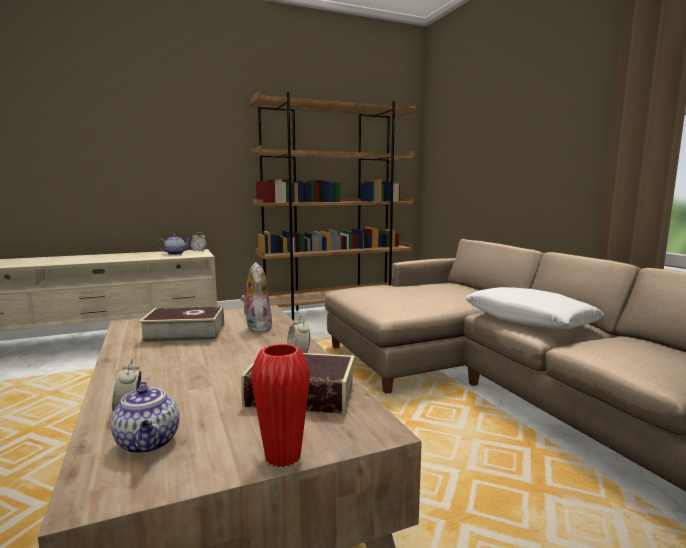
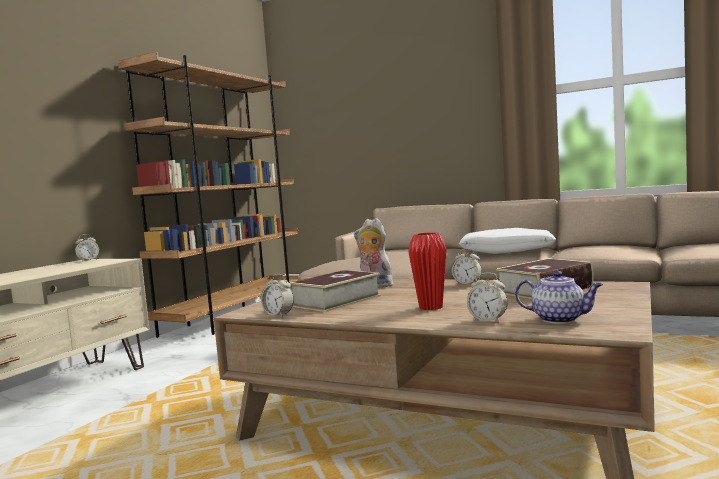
camera: 40 degrees left, 5 degrees down
(124, 334) = (278, 315): none -> alarm clock
(175, 253) = (69, 265): teapot -> none
(283, 457) = (629, 300): red vase -> red vase (431, 307)

